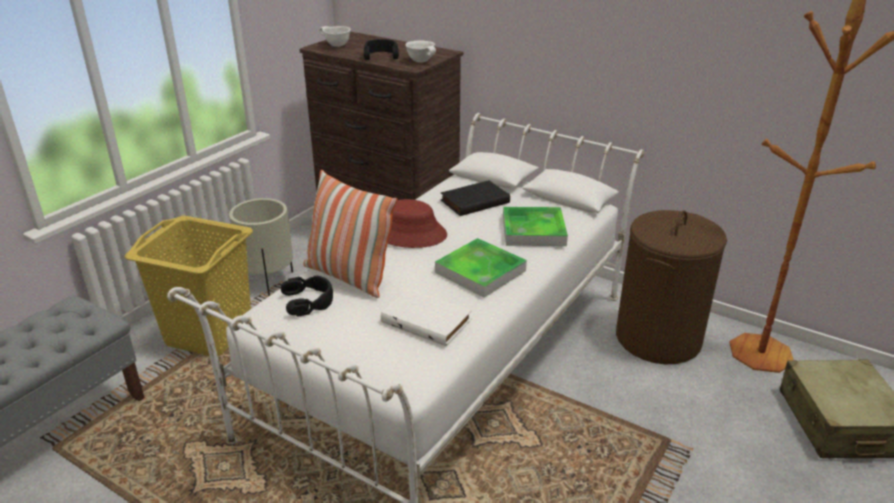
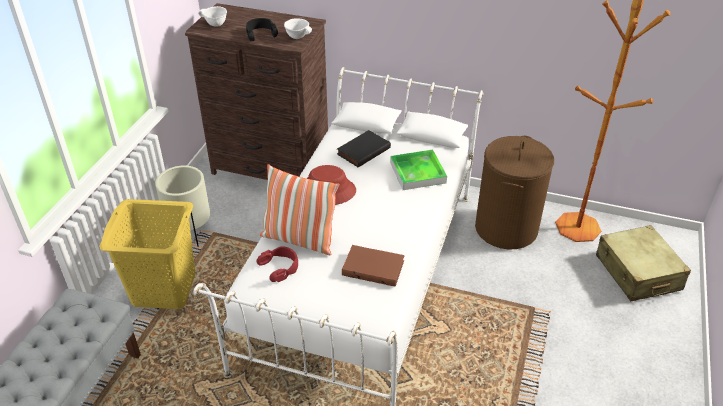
camera: 15 degrees left, 10 degrees up
(309, 301) = (280, 267): black headphones -> red headphones
(428, 320) = (374, 267): white book -> brown book
(480, 271) = (393, 217): tray -> none

